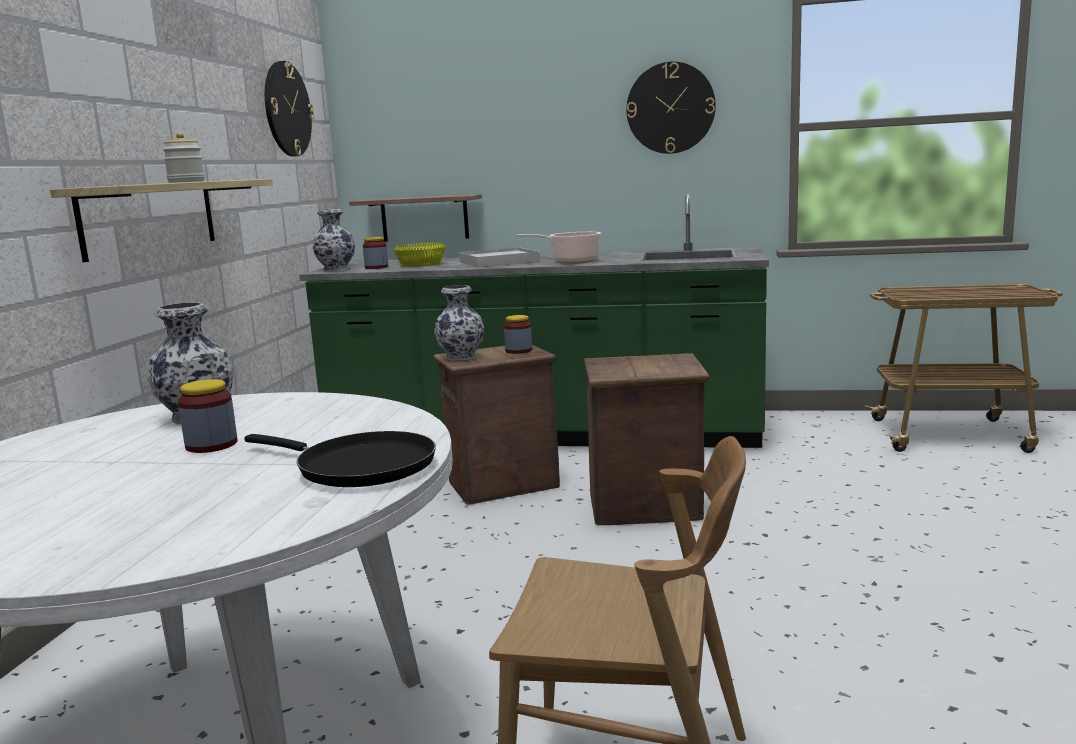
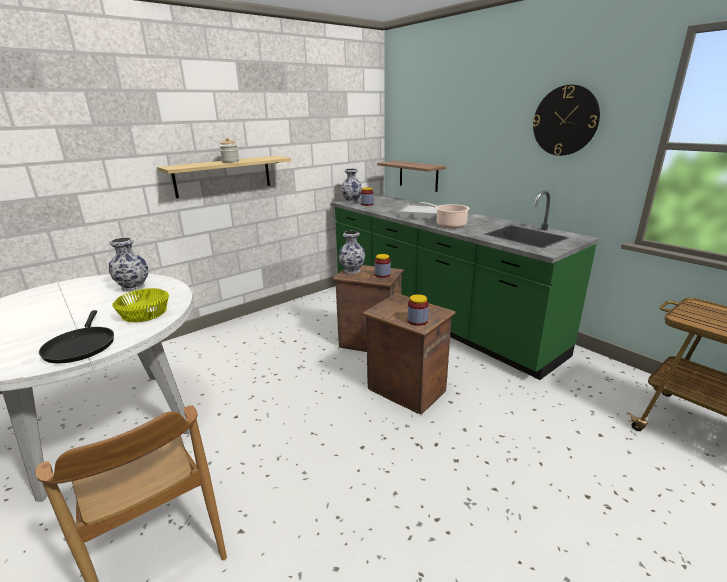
camera: 40 degrees right, 10 degrees up
(211, 445) = (96, 307): jar -> jar (417, 321)
(287, 109) = (342, 111): wall clock -> none
(421, 264) = (389, 206): yellow bowl -> yellow bowl (146, 313)

